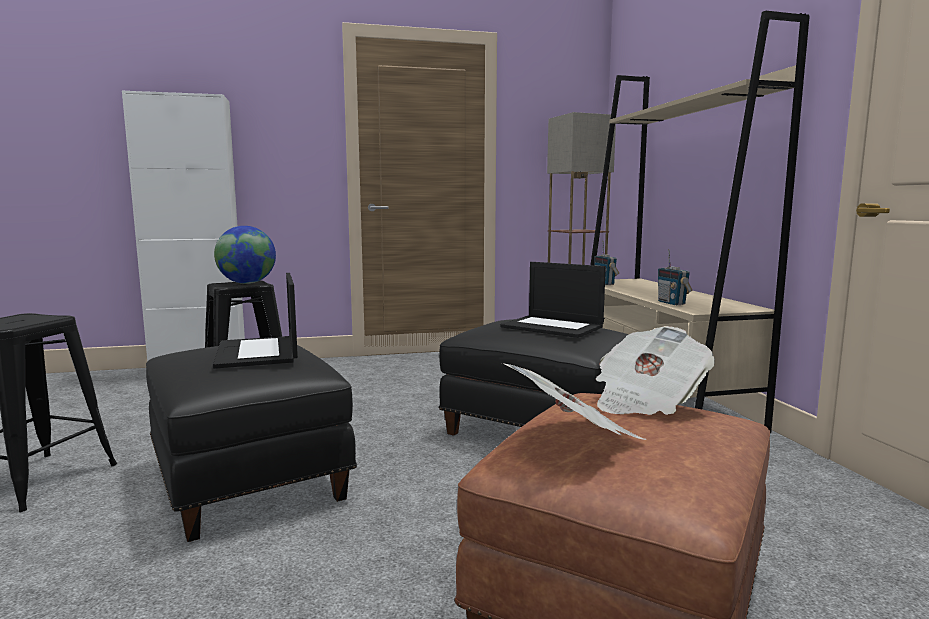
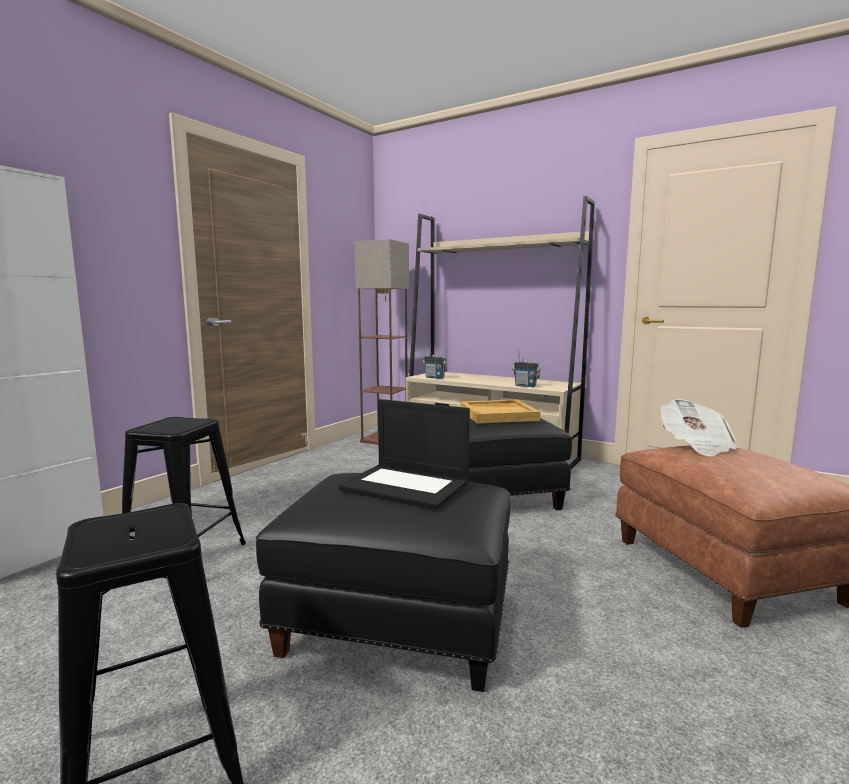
camera: 45 degrees left, 0 degrees up
(247, 283) = (179, 422): globe -> none
(553, 327) = (498, 414): laptop -> beige tray
(572, 437) = (748, 472): newspaper -> none

